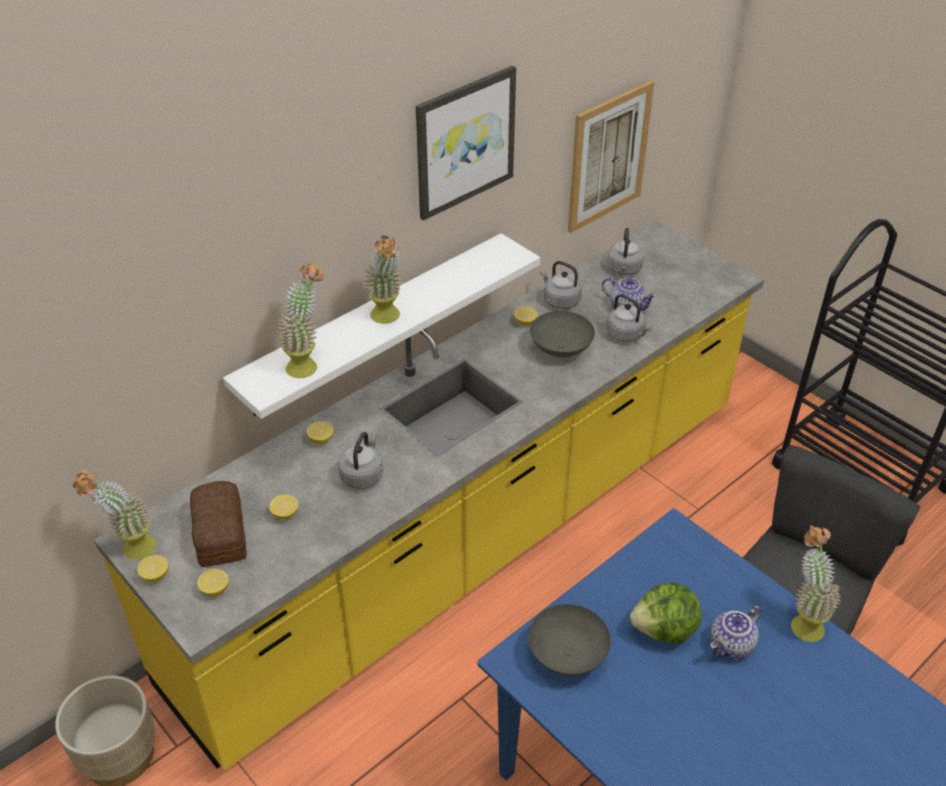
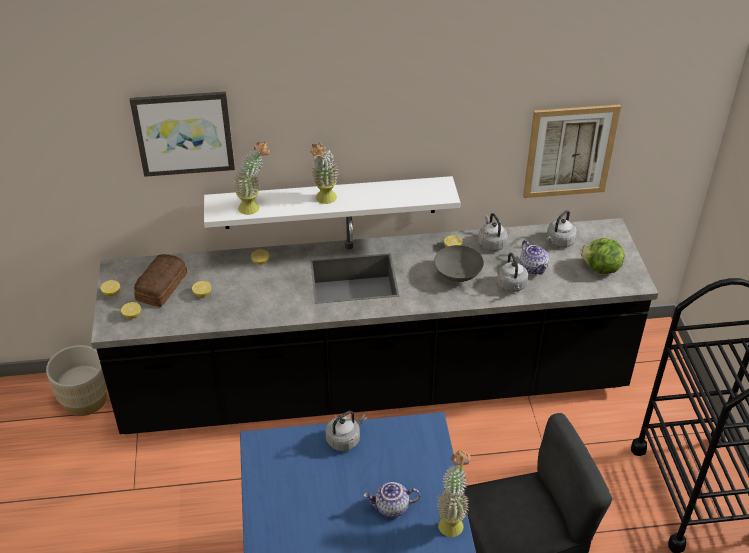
camera: 35 degrees right, 0 degrees up
(130, 550) = (112, 274): potted plant -> none
(362, 475) = (263, 293): grey kettle -> grey kettle (344, 439)
(464, 142) = (419, 100): picture -> picture (184, 133)
(473, 538) = (374, 386): yellow counter -> black counter
(568, 655) = (291, 457): grey bowl -> none
(665, 630) = (360, 476): lettuce -> lettuce (600, 269)

